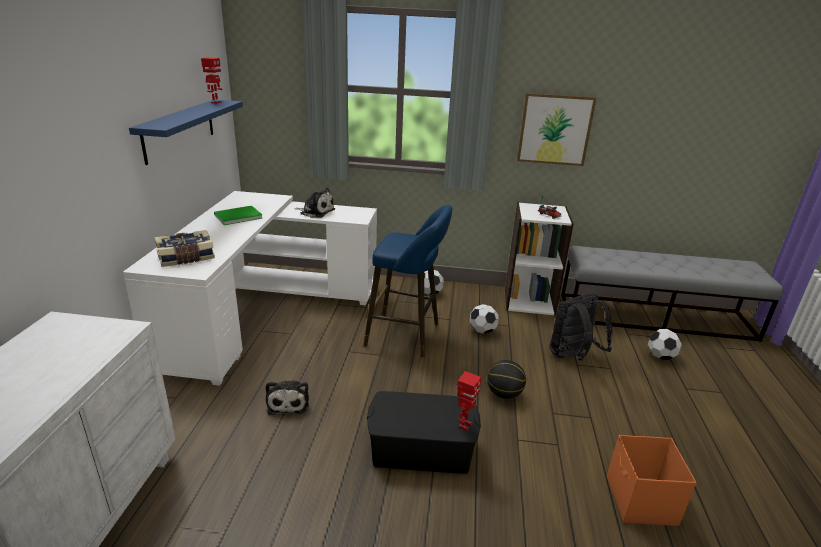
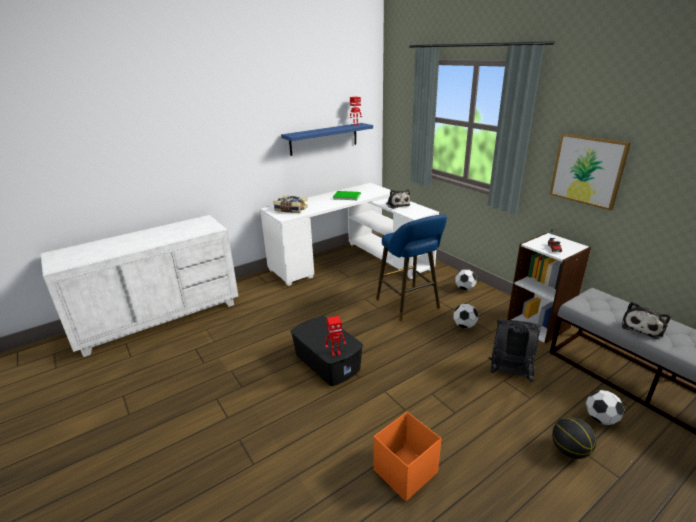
camera: 50 degrees right, 0 degrees up
(288, 402) = (303, 307): plush toy -> plush toy (643, 327)
(504, 394) = (417, 365): basketball -> basketball (569, 451)

